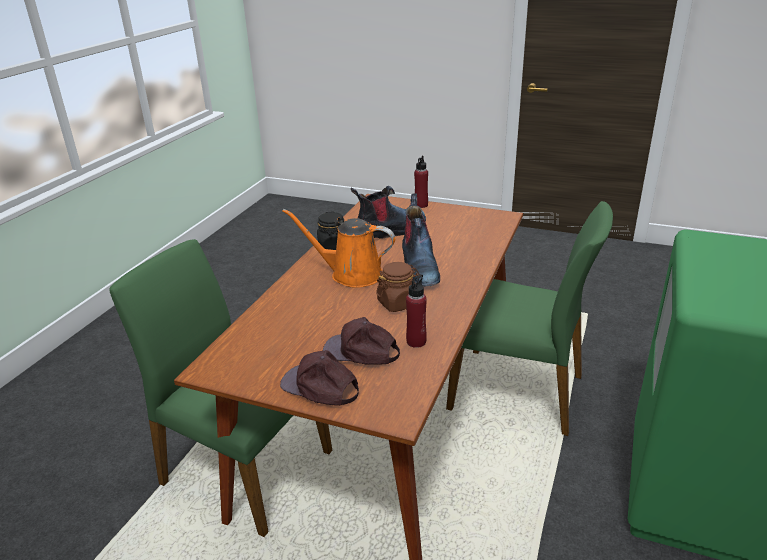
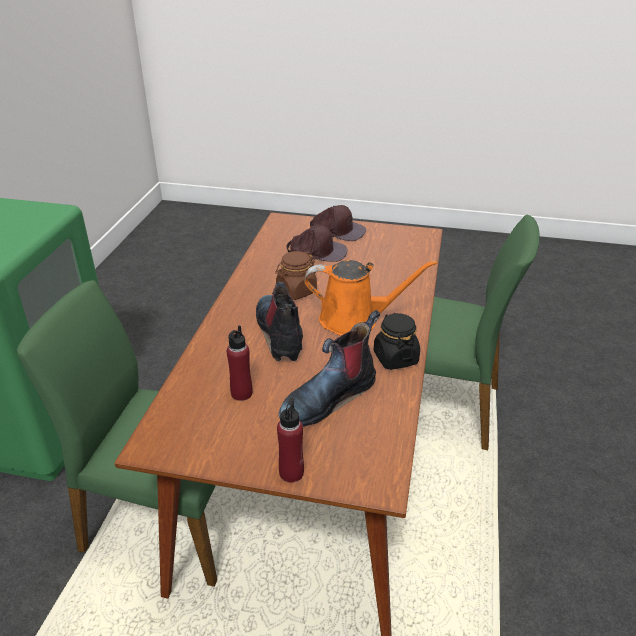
camera: 170 degrees right, 5 degrees up
(416, 341) = (275, 260): red bottle -> red bottle (241, 393)

